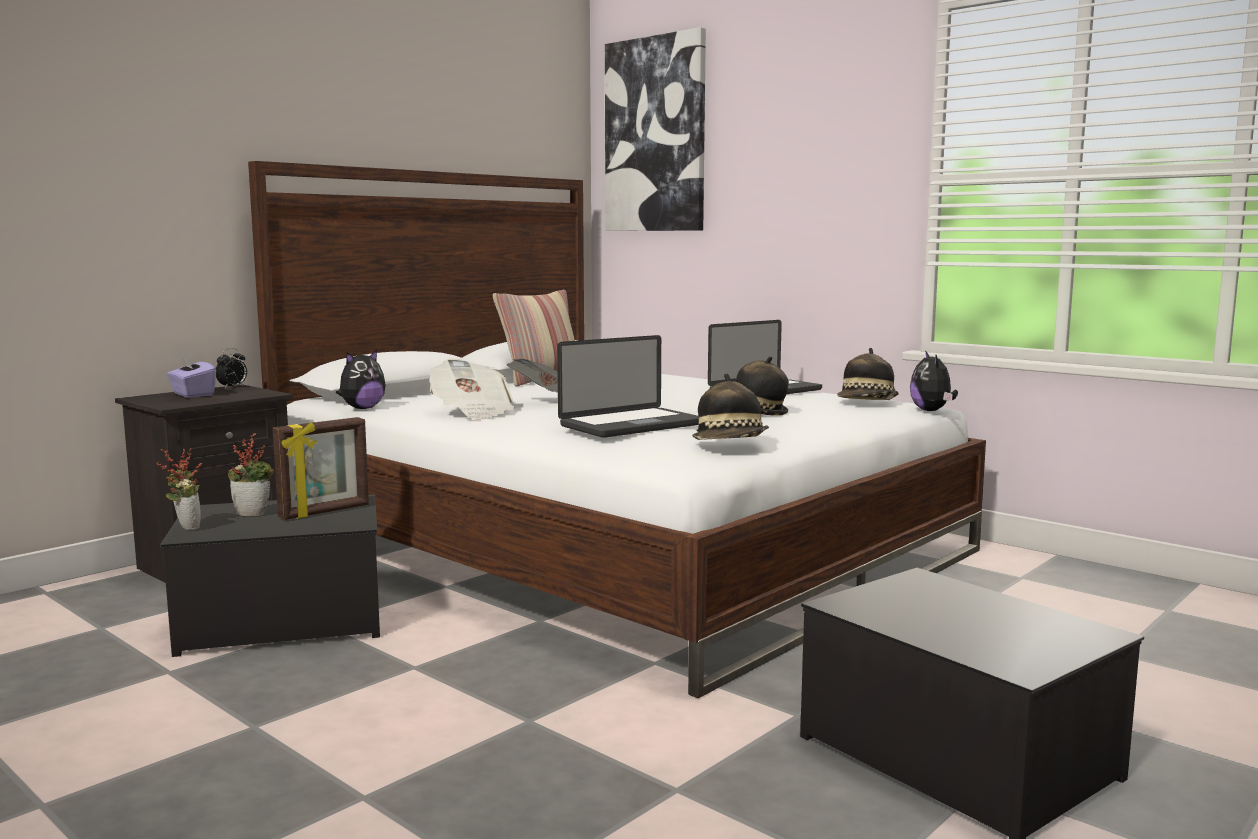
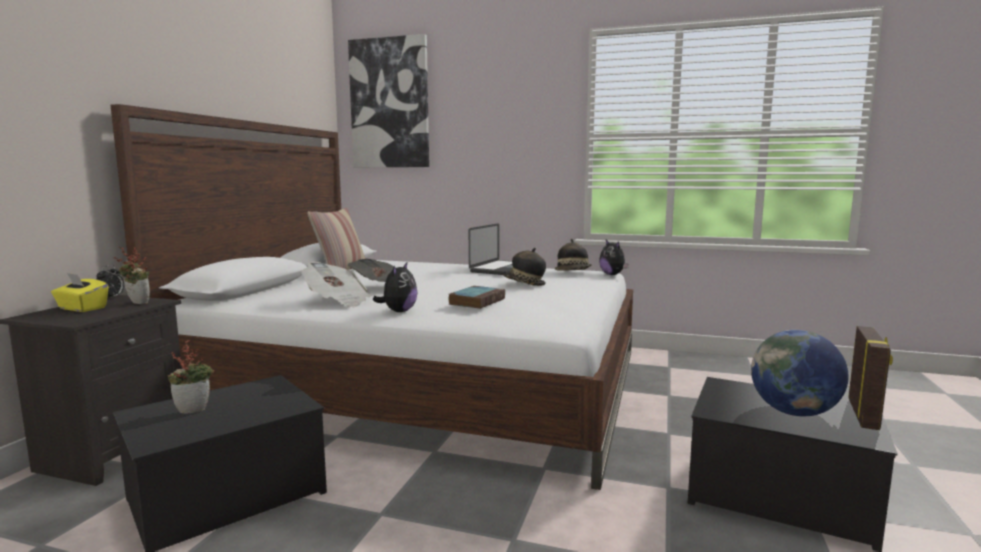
camera: 25 degrees left, 0 degrees up
(185, 528) = (140, 435): potted plant -> potted plant (136, 303)
(192, 394) = (82, 308): purple tissue box -> yellow tissue box
(325, 512) = (259, 398): picture frame -> picture frame (864, 414)
(362, 408) = (240, 306): plush toy -> plush toy (398, 311)
(632, 425) = (477, 301): laptop -> book
(731, 444) = (563, 309): hat -> none
(965, 624) = (794, 412): none -> globe

